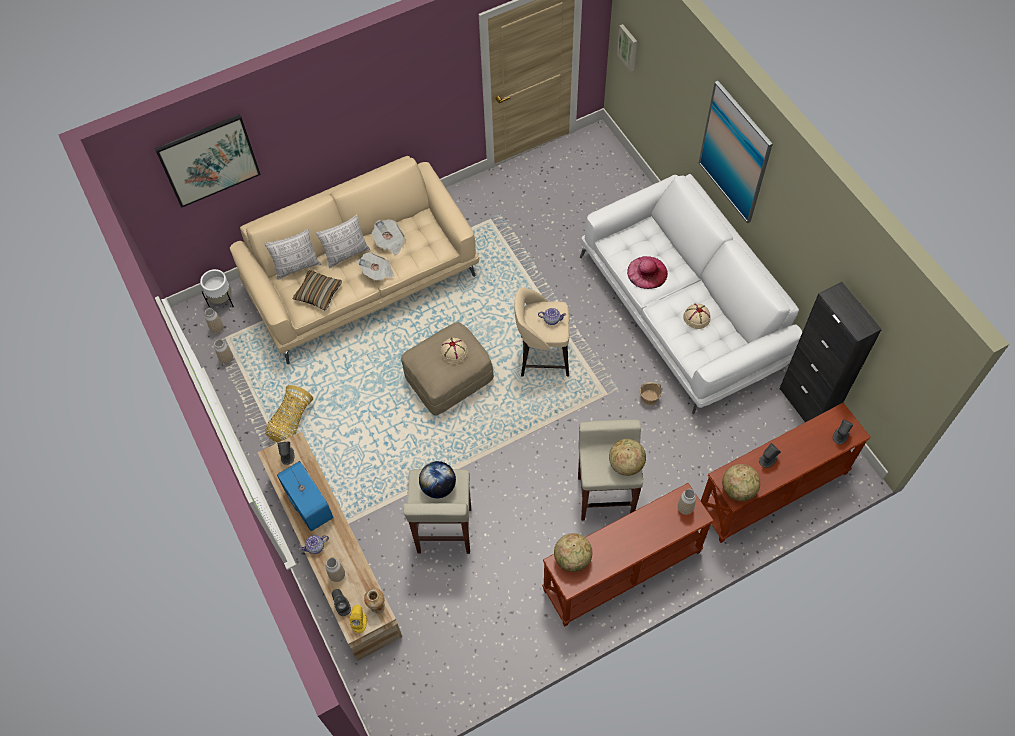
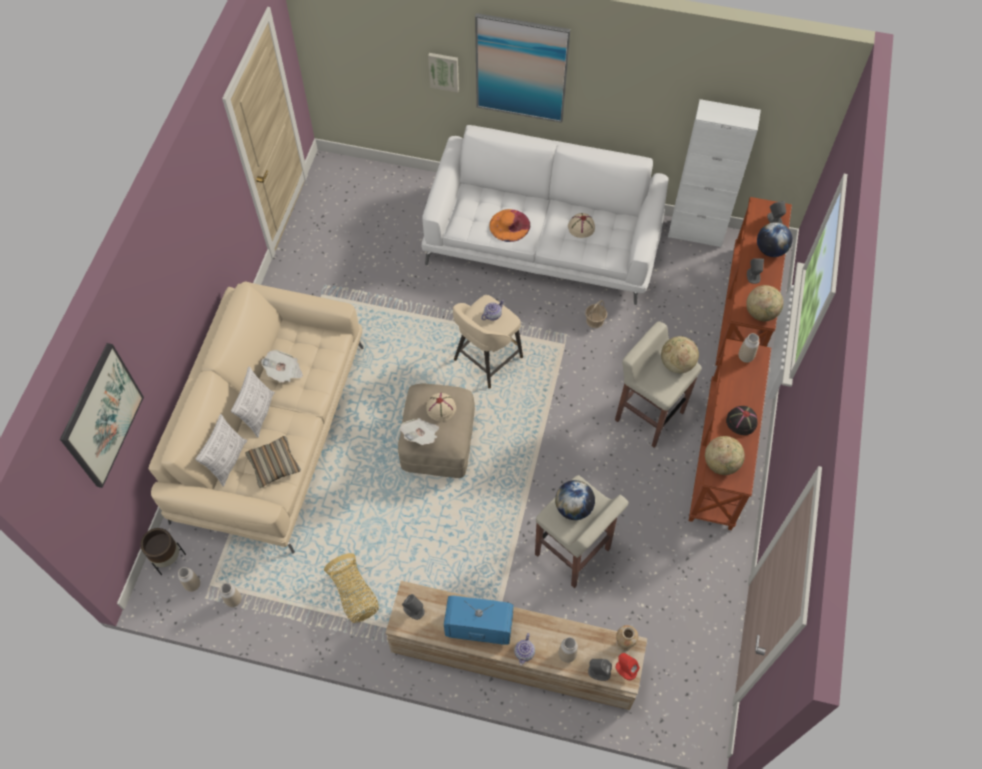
camera: 50 degrees left, 0 degrees up
(222, 300) = (168, 558): white planter -> brown planter
(359, 622) = (626, 669): yellow speaker -> red speaker
(377, 272) = (303, 404): newspaper -> newspaper (421, 435)
(623, 547) = (741, 421): none -> black hat
(628, 47) = (333, 56): picture -> picture (444, 71)
(647, 272) = (509, 225): pink hat -> orange hat
(806, 405) = (696, 233): black cabinet -> white cabinet
(807, 454) = (770, 250): none -> globe

